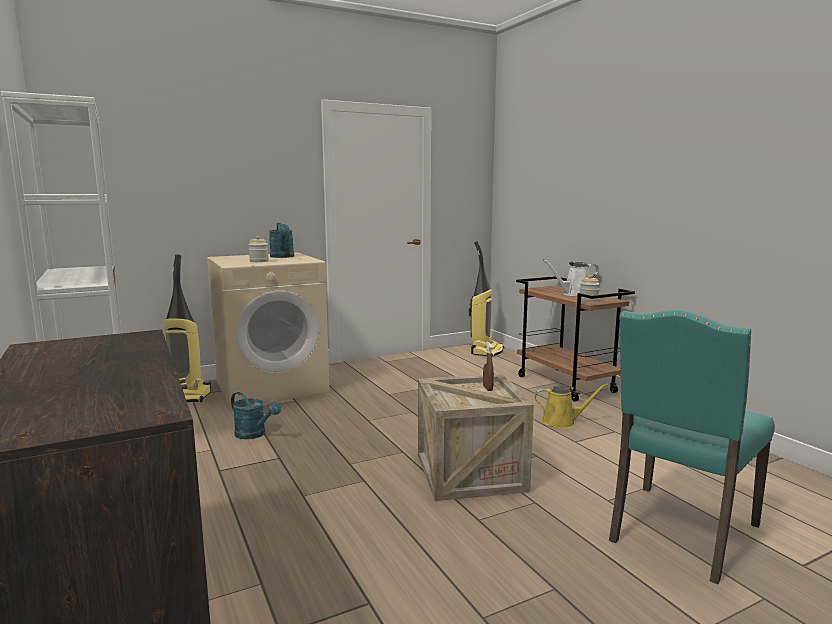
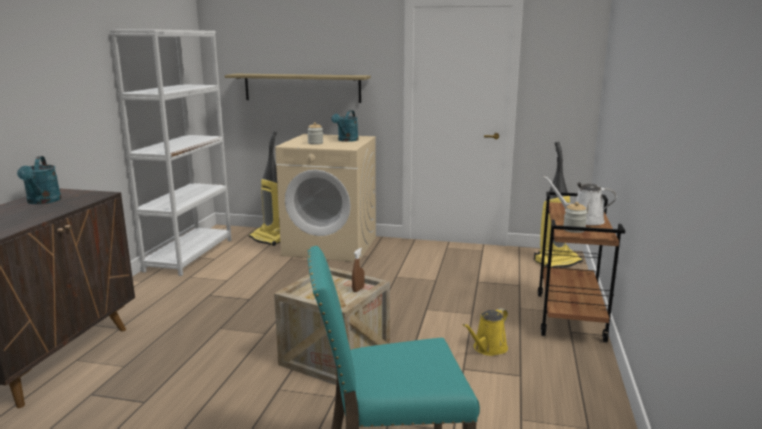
camera: 40 degrees right, 5 degrees up
(201, 200) = (302, 88): none -> shelf
(254, 434) = (263, 278): turquoise watering can -> turquoise watering can (43, 201)
(562, 422) = (488, 349): yellow watering can -> yellow watering can turned 90 degrees clockwise

